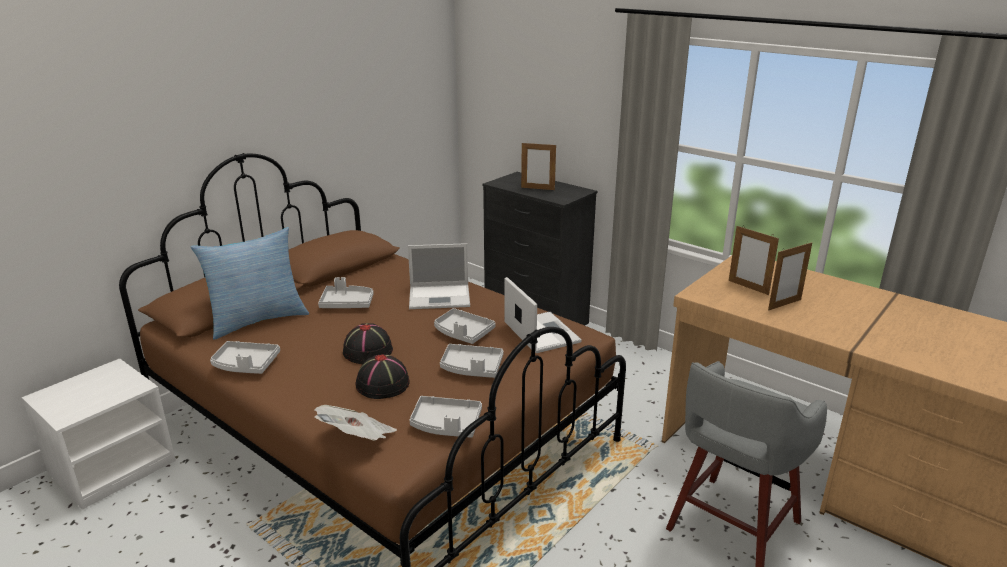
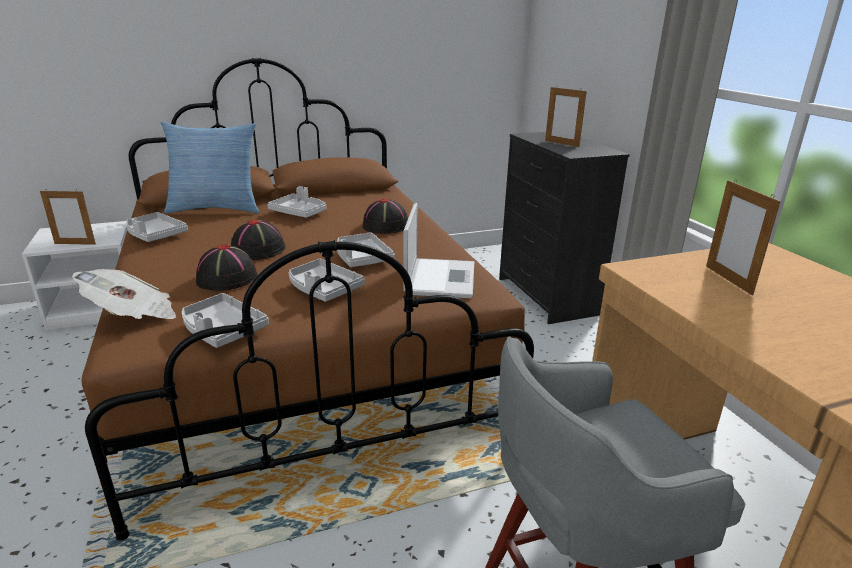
camera: 30 degrees right, 0 degrees up
(441, 297) = (386, 226): laptop -> black hat
(784, 304) = (766, 312): picture frame -> picture frame (75, 244)

